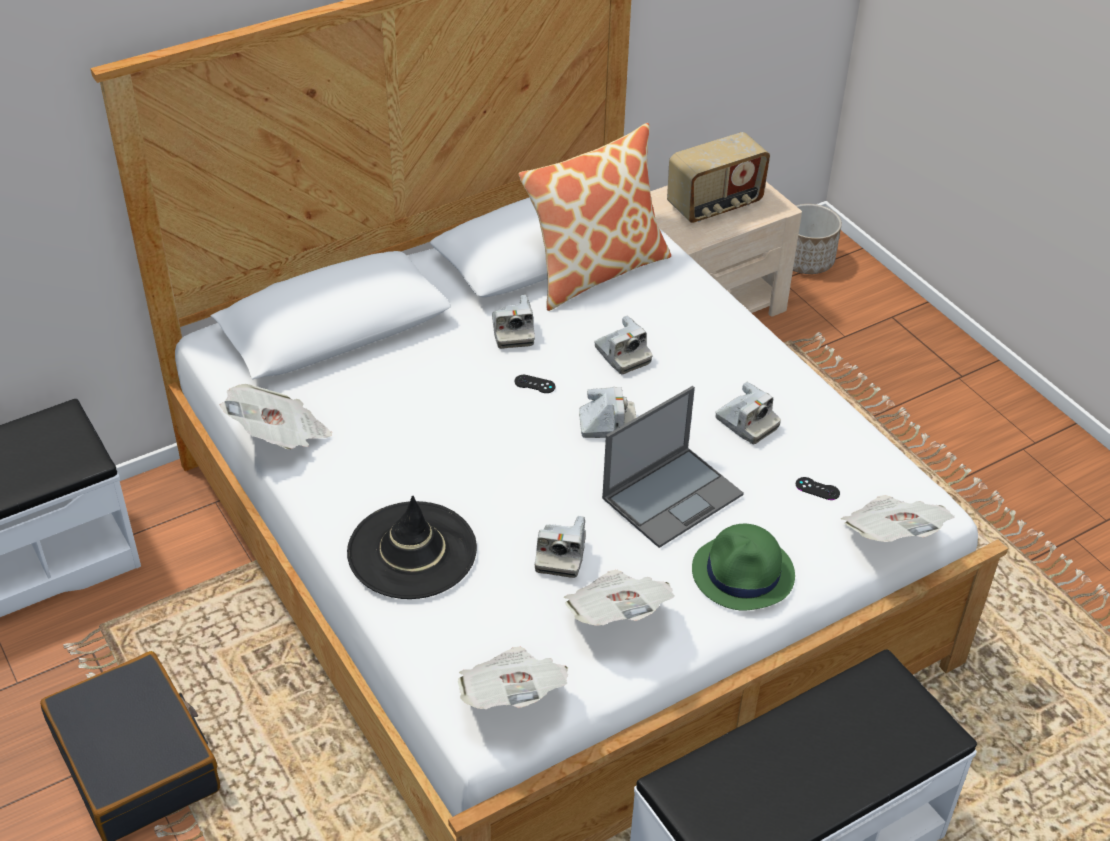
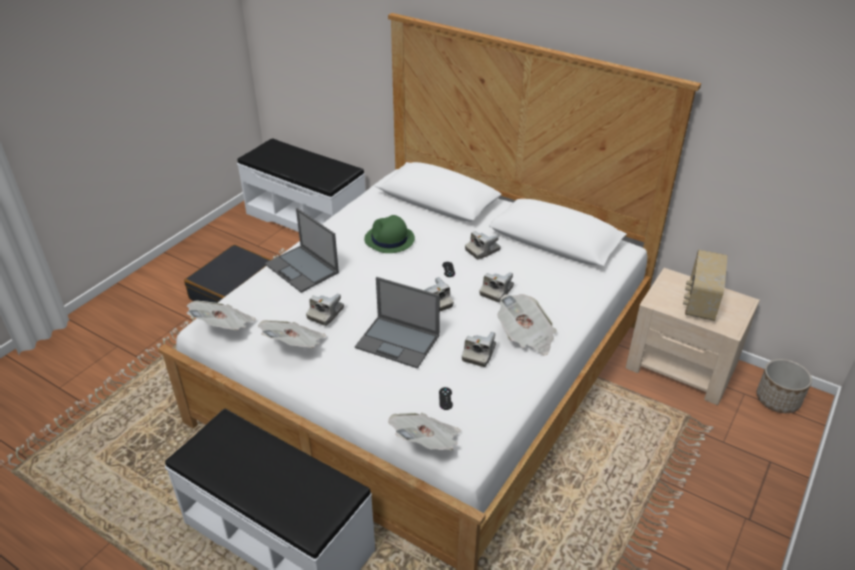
camera: 65 degrees right, 5 degrees down
(280, 436) = (353, 211): newspaper -> newspaper (526, 336)
(412, 550) = (302, 269): black hat -> laptop
(560, 554) = (325, 313): camera -> camera turned 45 degrees counterclockwise
(595, 270) = (560, 261): pillow -> none
(715, 205) = (700, 302): radio -> radio turned 75 degrees clockwise
(743, 573) = (355, 386): green hat -> green hat (389, 240)

